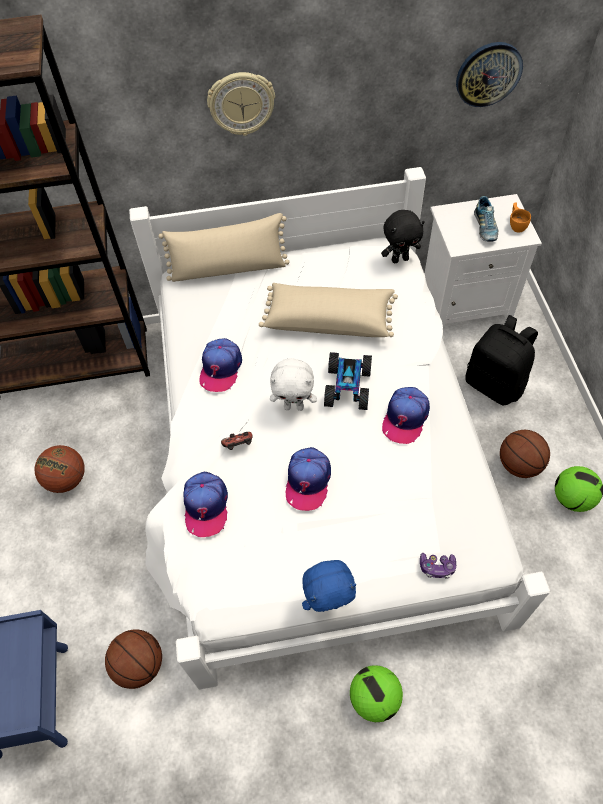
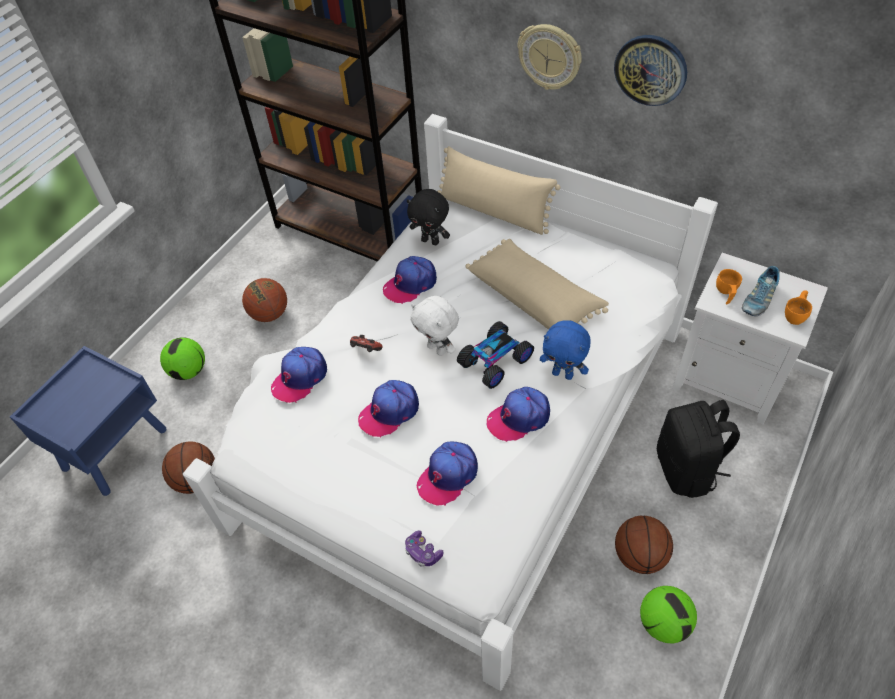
camera: 40 degrees right, 5 degrees down
(329, 603) = (316, 514): blue plush toy -> blue plush toy (563, 374)
(374, 698) = (328, 641): football -> football (189, 371)
(399, 497) = (448, 475): none -> cap
(400, 259) = (651, 285): black plush toy -> black plush toy (431, 241)
(461, 235) = (725, 293): none -> orange cup
(488, 74) = (815, 132): wall clock -> wall clock (650, 69)

